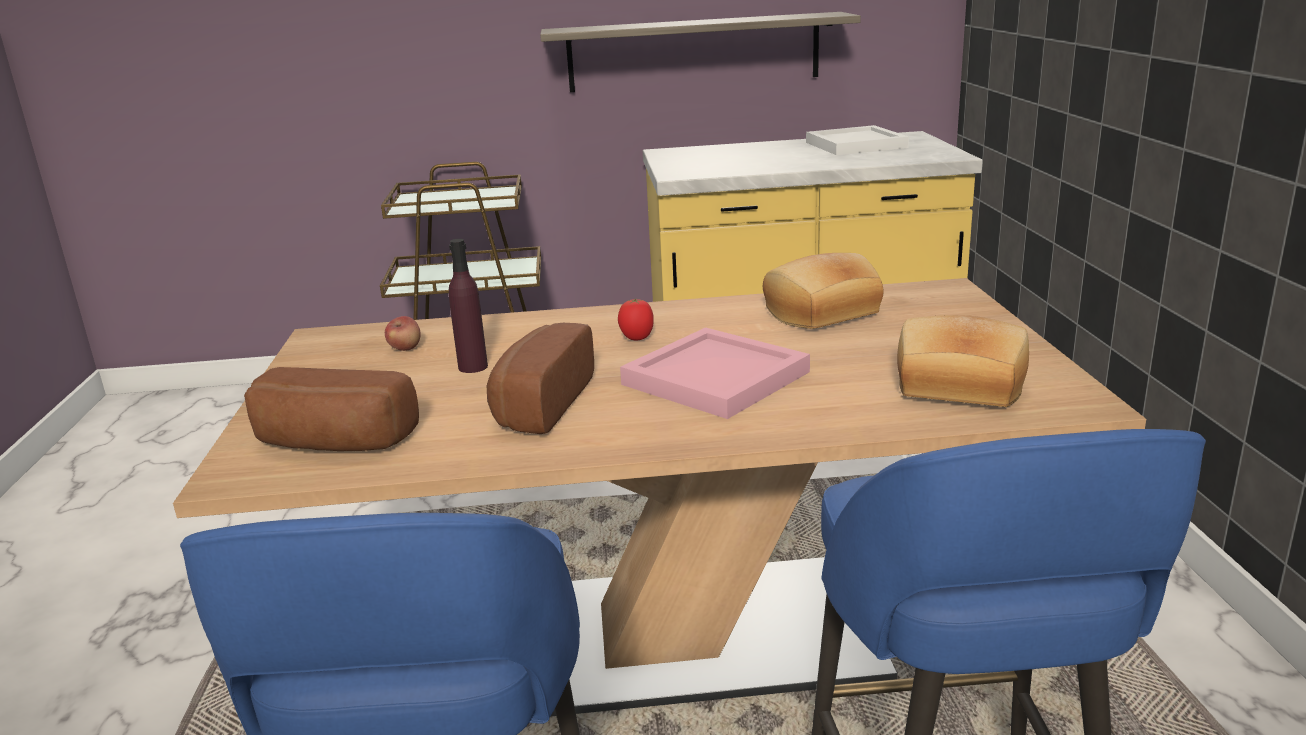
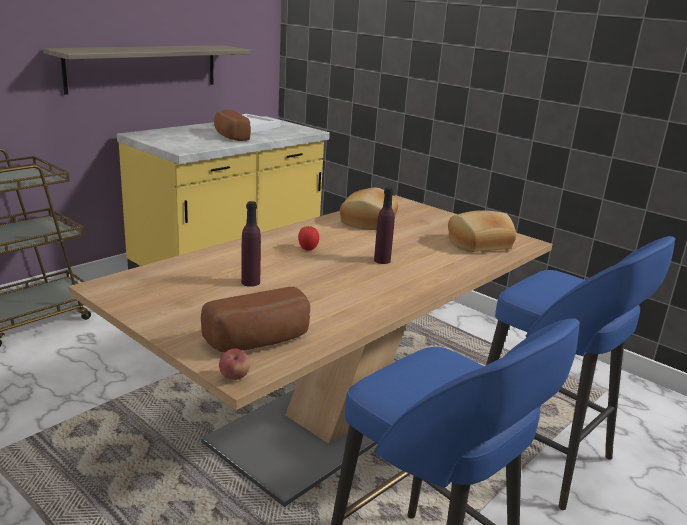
camera: 45 degrees left, 0 degrees up
(405, 349) = (184, 281): apple -> apple (234, 377)
(538, 404) = (328, 292): bread -> bread (229, 136)
(715, 377) = (382, 260): pink tray -> purple bottle

